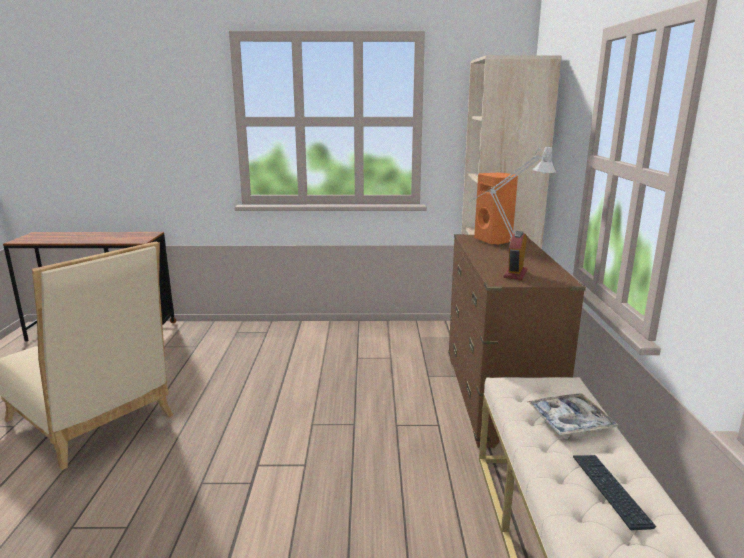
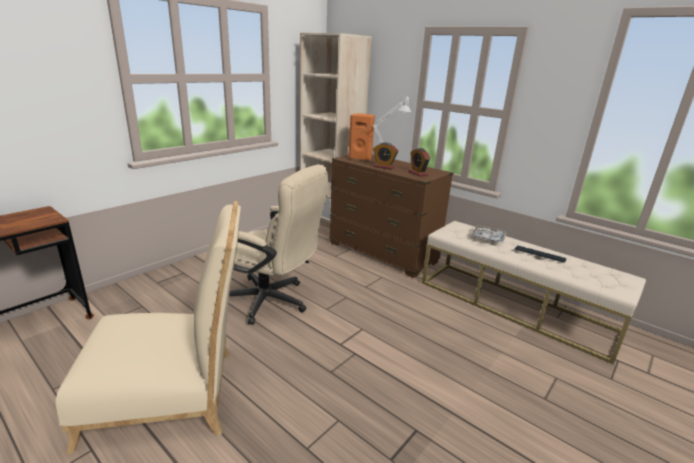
camera: 50 degrees left, 5 degrees up
(281, 391) = (272, 302): none -> beige office chair
(490, 256) = (384, 167): none -> alarm clock

